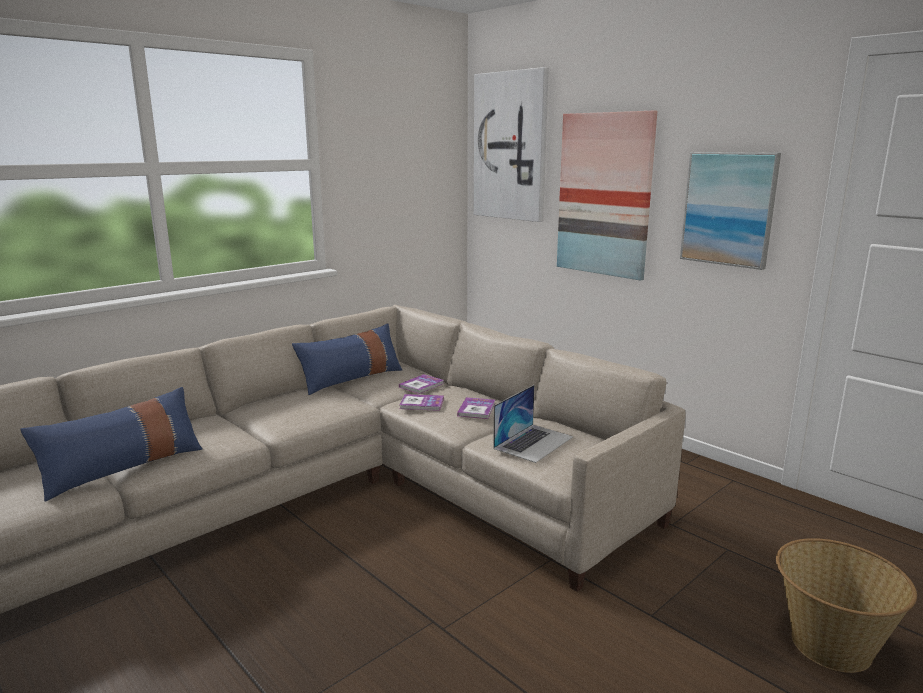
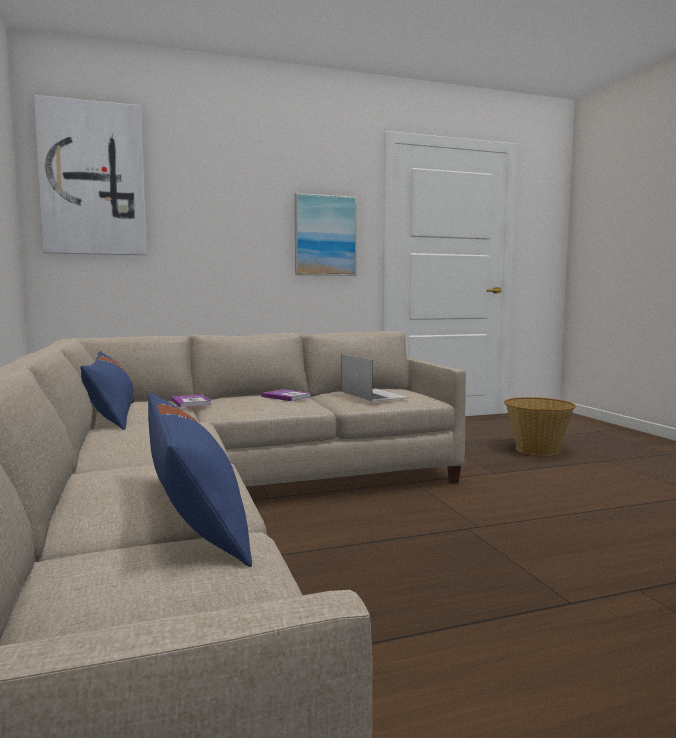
camera: 65 degrees left, 10 degrees down
(421, 404) = (242, 405): book -> none
(604, 195) = (217, 228): picture -> none

